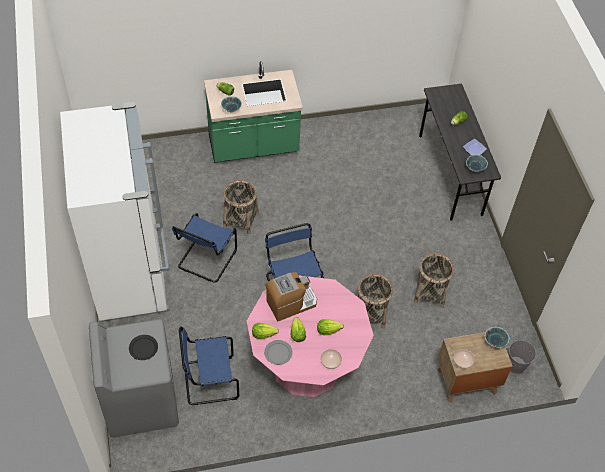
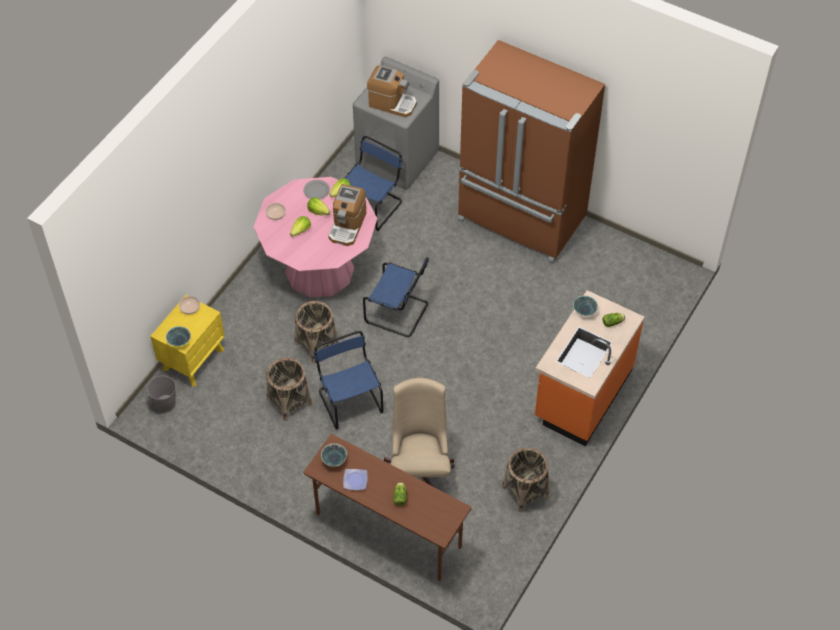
camera: 135 degrees right, 0 degrees up
(131, 272) = (521, 220): white fridge -> brown fridge
(143, 348) = (392, 103): black plate -> coffee machine
(206, 260) = (483, 273): blue chair -> blue chair (349, 400)
(240, 220) = (503, 324): basket -> basket (525, 491)
(253, 146) = (582, 394): green counter -> orange counter
(395, 188) = (419, 469): none -> beige office chair
(450, 175) = (387, 531): grey desk -> brown desk
(466, 381) = (193, 359): brown nightstand -> yellow nightstand

